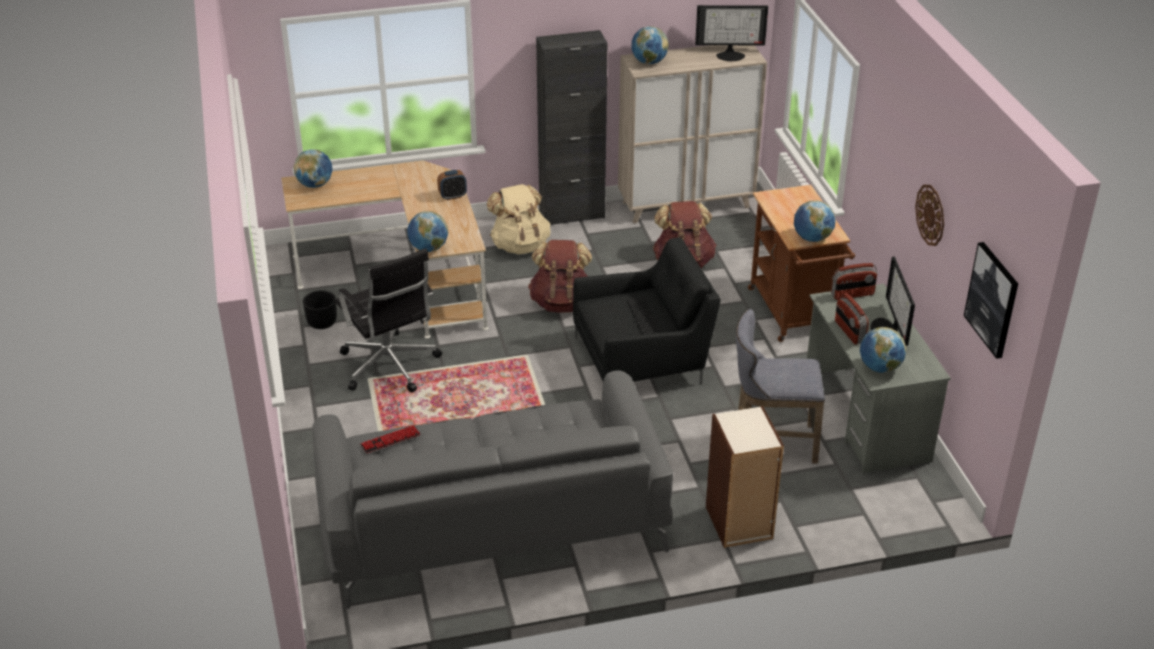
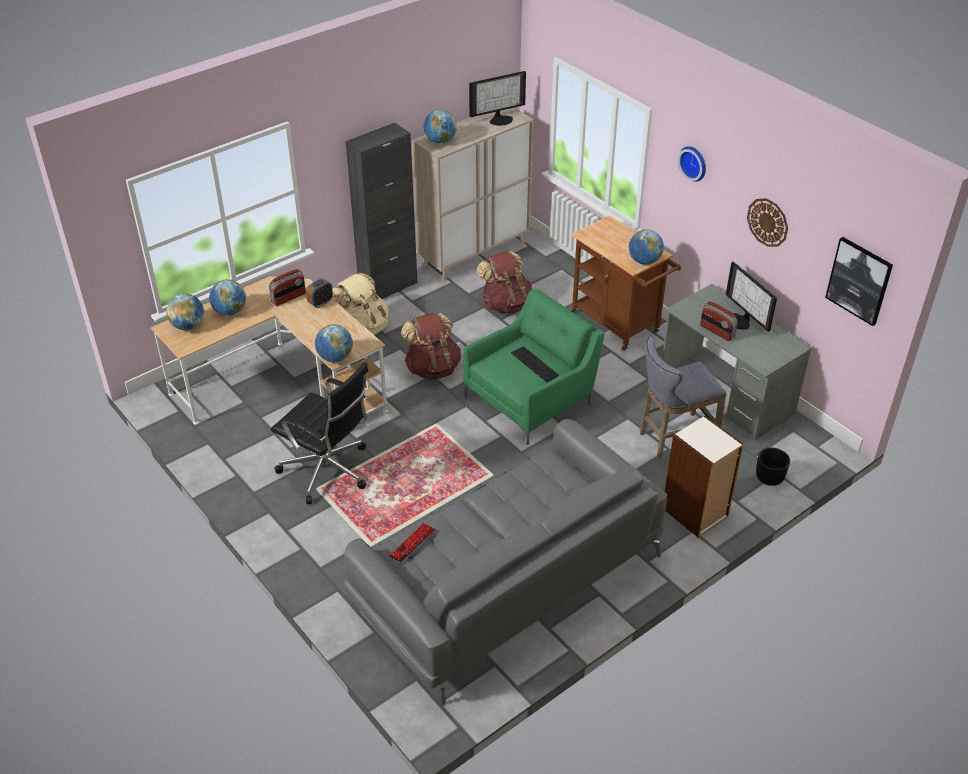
camera: 25 degrees left, 5 degrees up
(322, 322) = (238, 449): black planter -> black planter (769, 477)
(643, 359) = (531, 398): black armchair -> green armchair
(852, 294) = (696, 299): radio -> radio (288, 298)
(879, 367) = (759, 355): globe -> globe (230, 311)
(883, 133) = (694, 162): none -> wall clock

